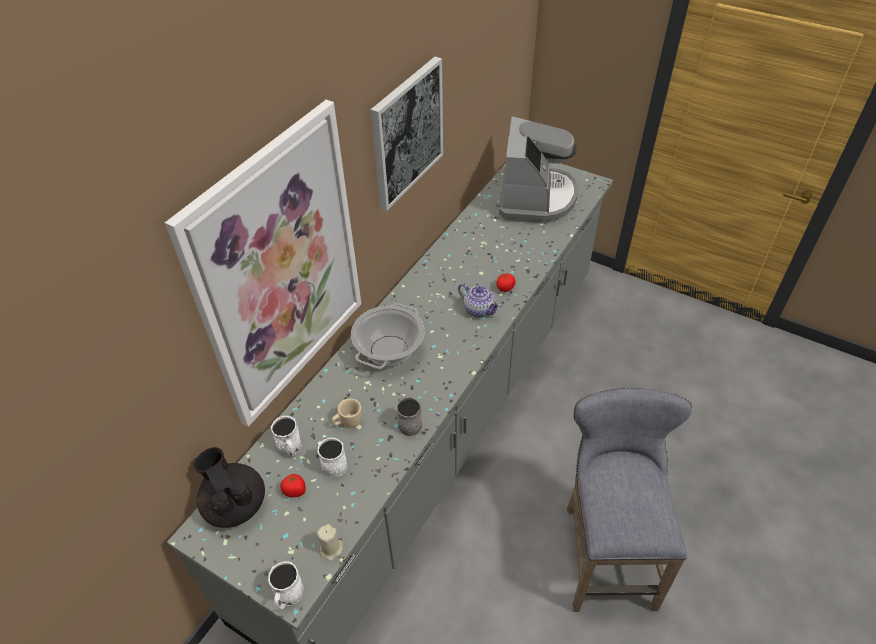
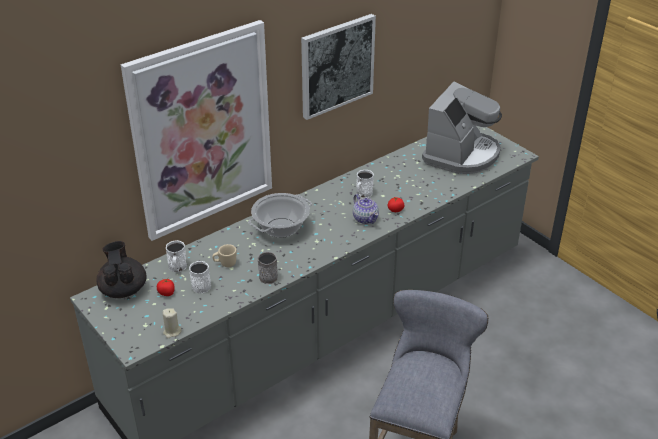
camera: 20 degrees right, 10 degrees down
(288, 596) = (130, 348): white mug -> white mug (363, 194)

